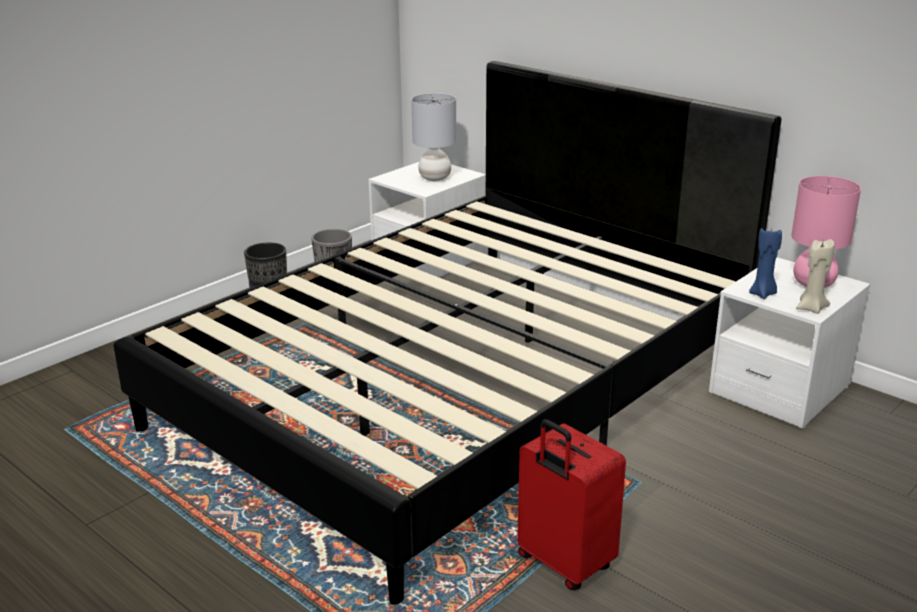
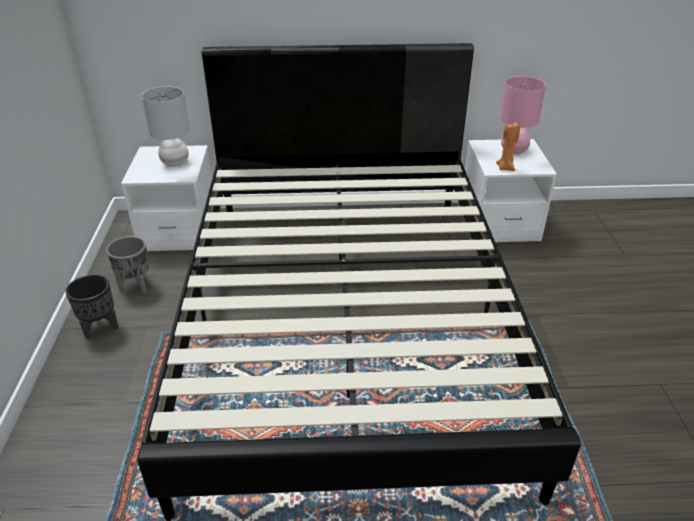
camera: 45 degrees left, 10 degrees up
(563, 564) = (573, 401): red suitcase -> none
(763, 294) = (505, 168): blue candle -> orange candle
(811, 308) = (538, 166): beige candle -> none

